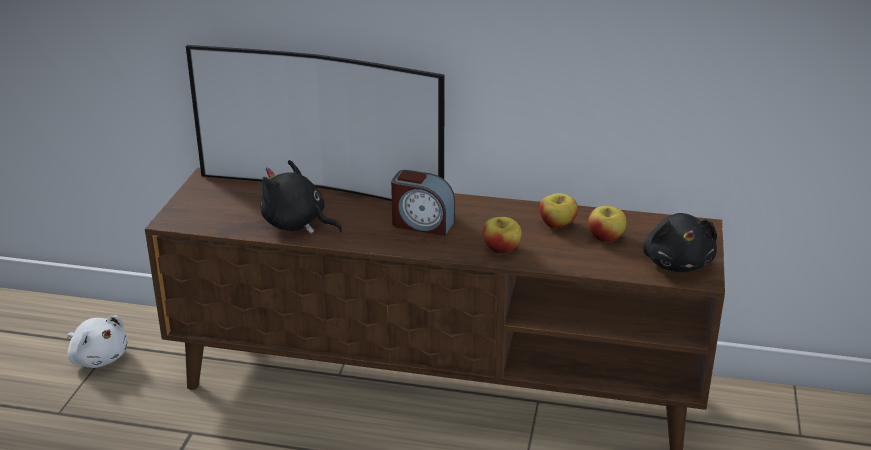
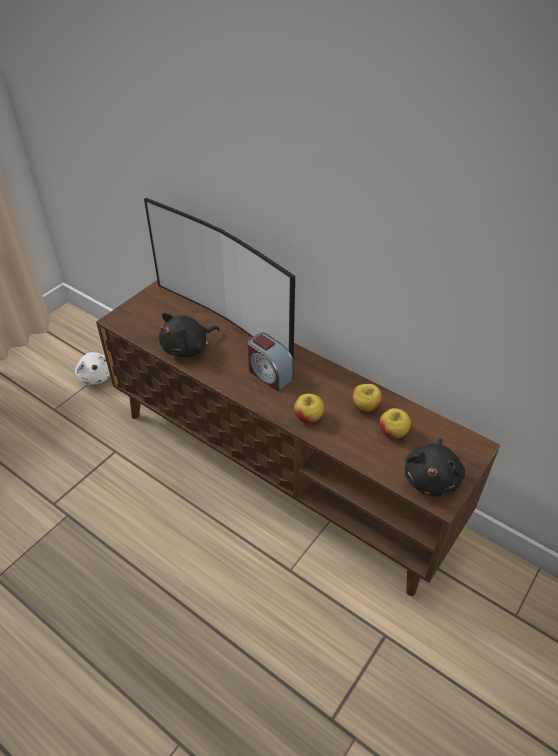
camera: 25 degrees right, 15 degrees up
(297, 224) = (188, 348): black plush toy -> black plush toy turned 90 degrees counterclockwise

